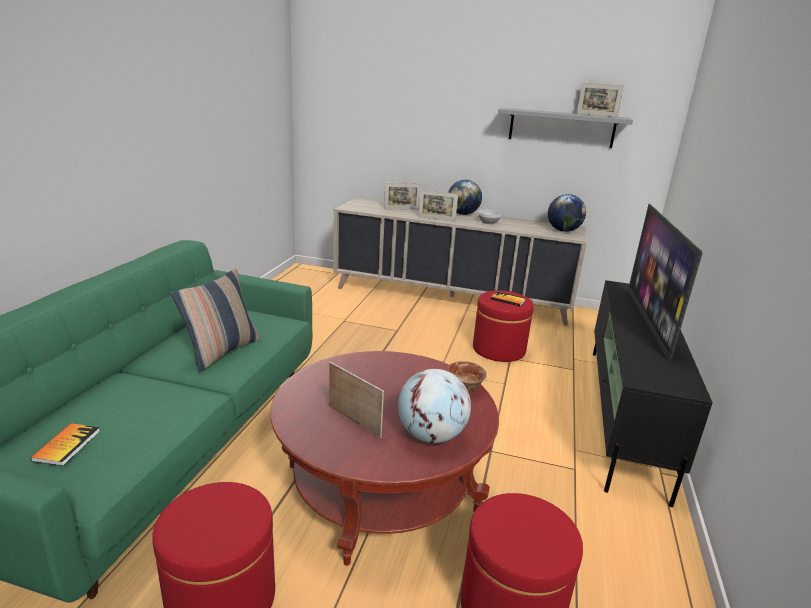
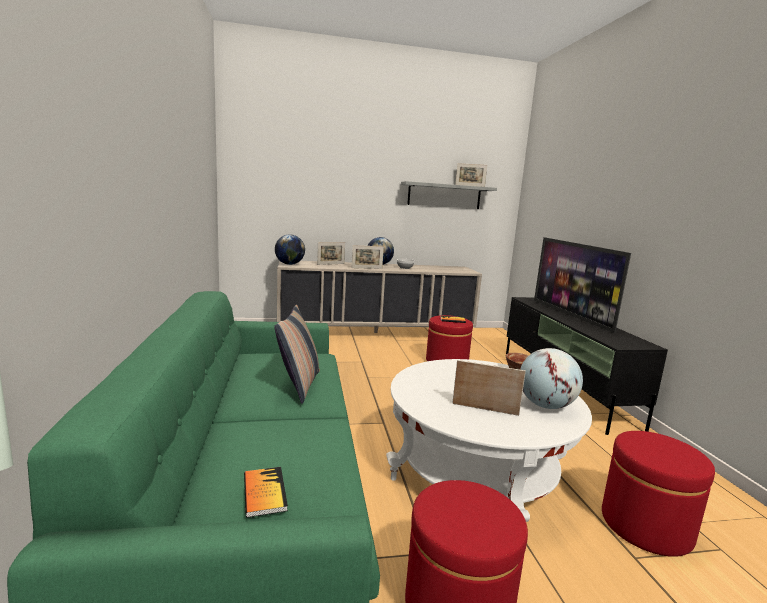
camera: 25 degrees left, 10 degrees down
(381, 487) = (476, 474): red coffee table -> white coffee table
(563, 231) = (458, 269): globe -> globe (289, 264)

